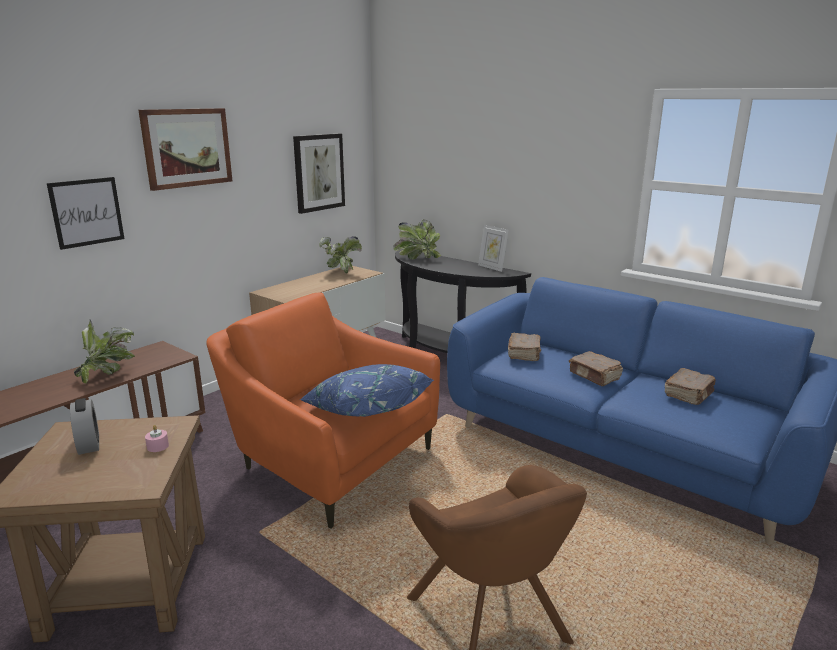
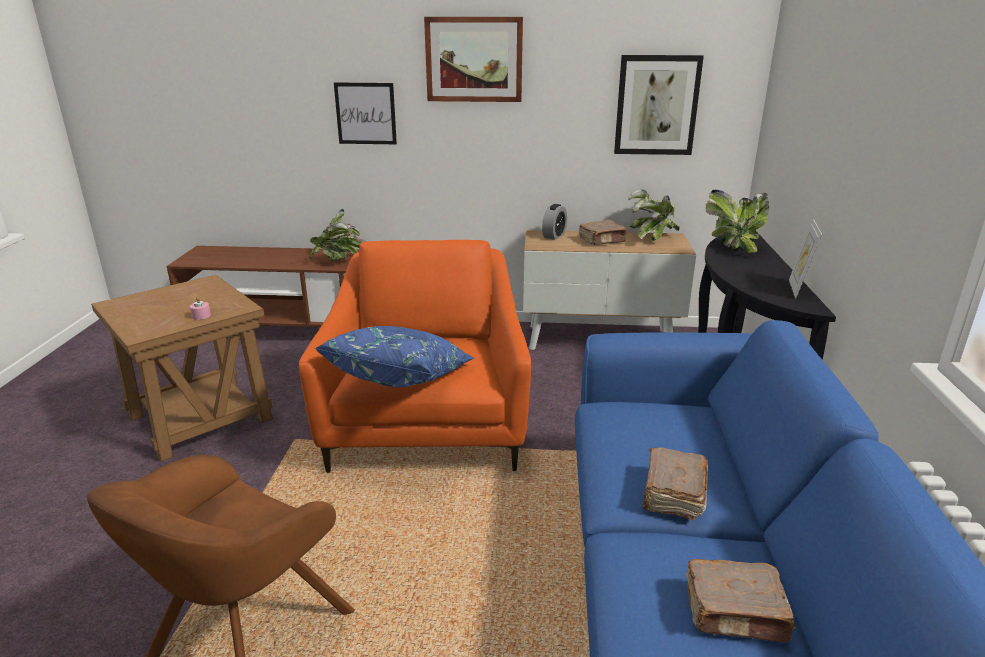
camera: 55 degrees right, 5 degrees up
(89, 444) = (189, 296): alarm clock -> alarm clock (554, 235)
(524, 354) = (657, 417): brown book -> brown book (602, 240)

